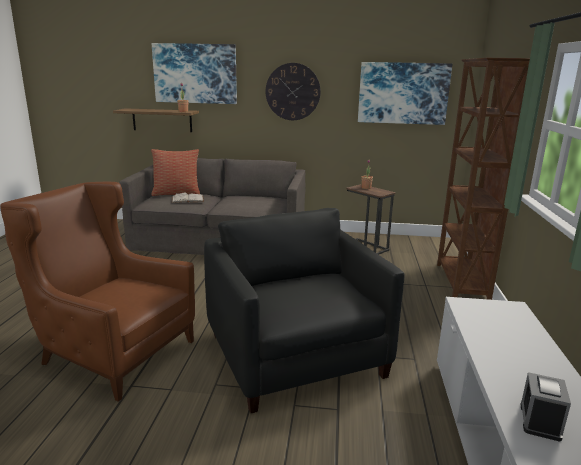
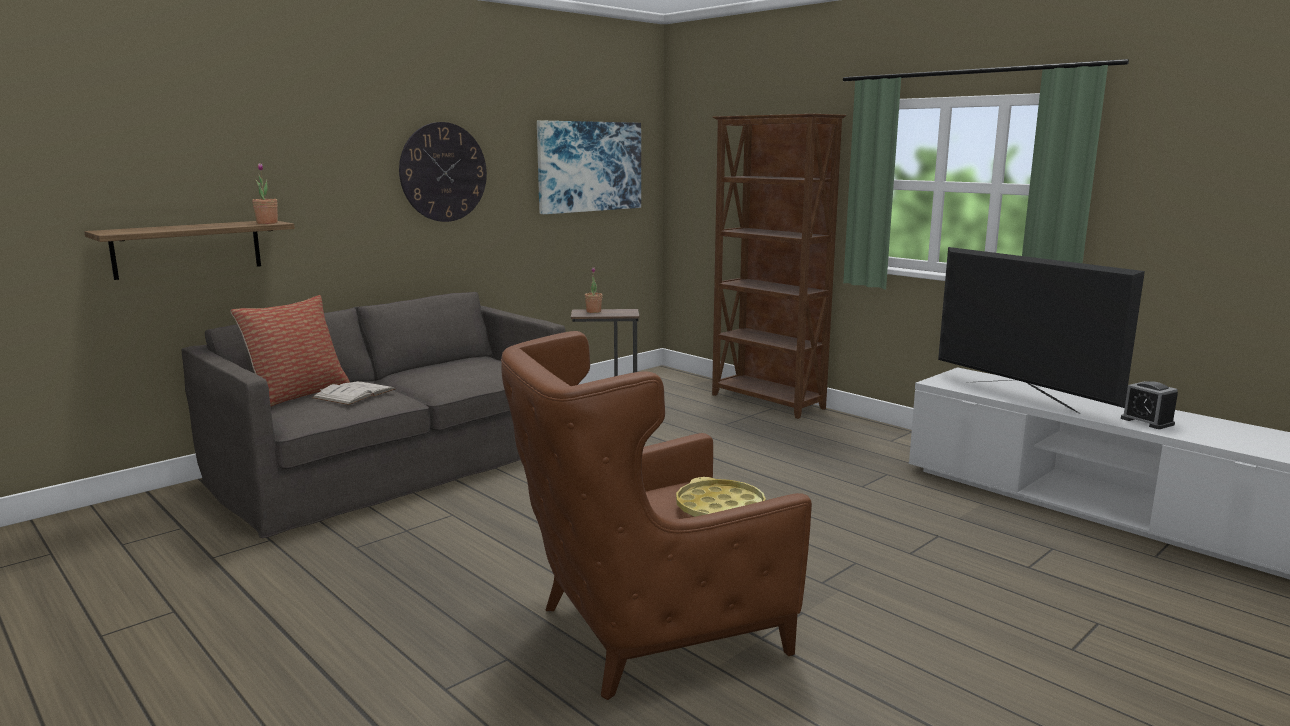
camera: 50 degrees left, 5 degrees down
(128, 302) = (720, 509): none -> yellow tray
(195, 73) = (260, 144): picture -> none
(295, 355) = (812, 522): black armchair -> none
(493, 343) = (1021, 396): none -> television

